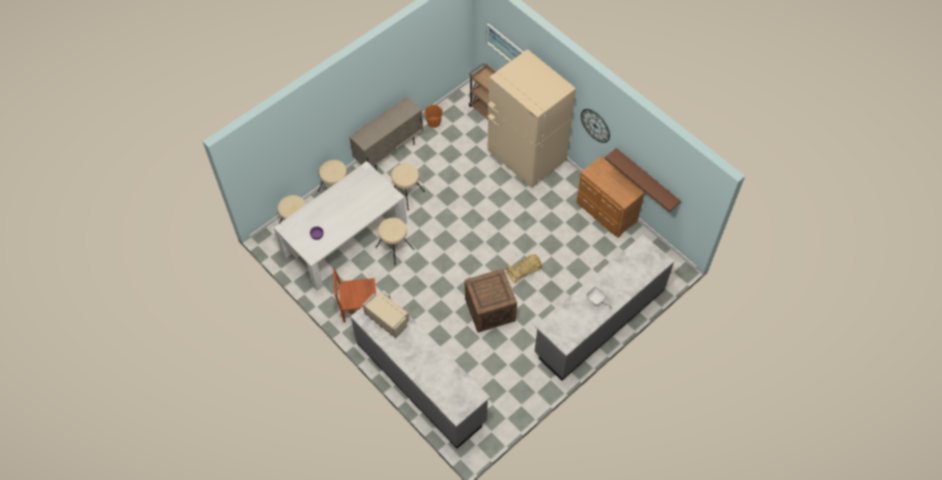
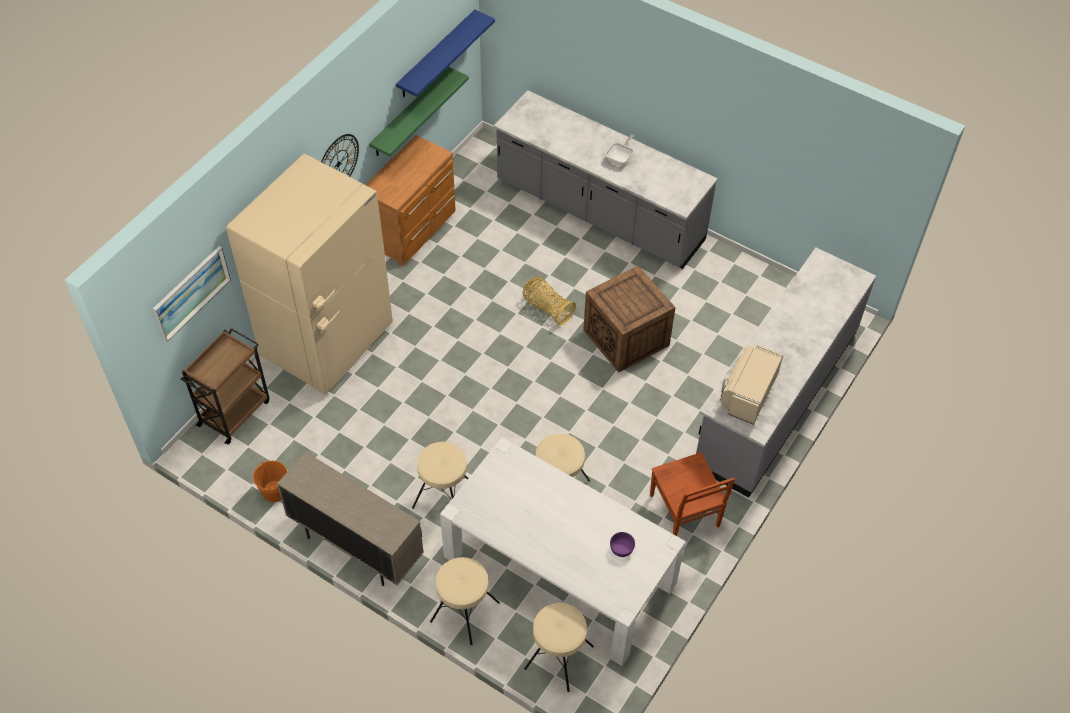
camera: 105 degrees left, 5 degrees down
(647, 178) = (410, 113): brown shelf -> green shelf
(675, 182) = (436, 55): none -> blue shelf

